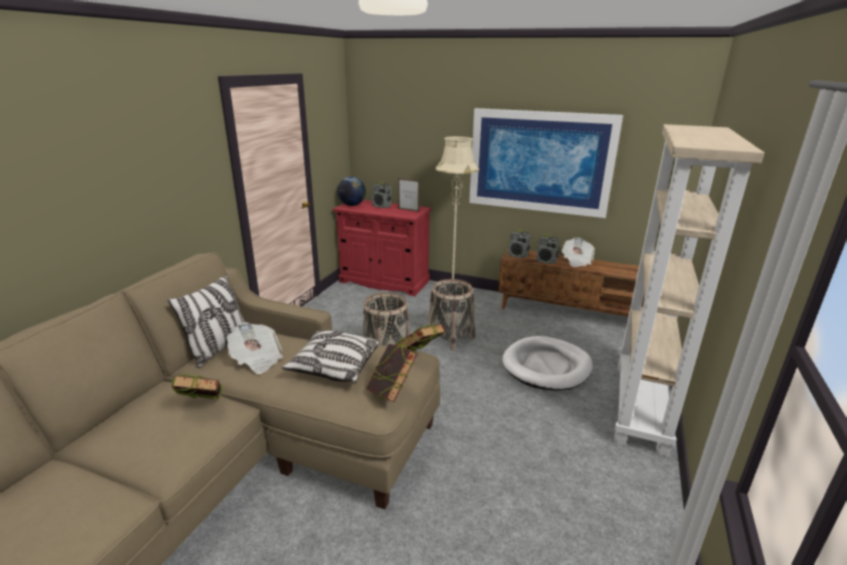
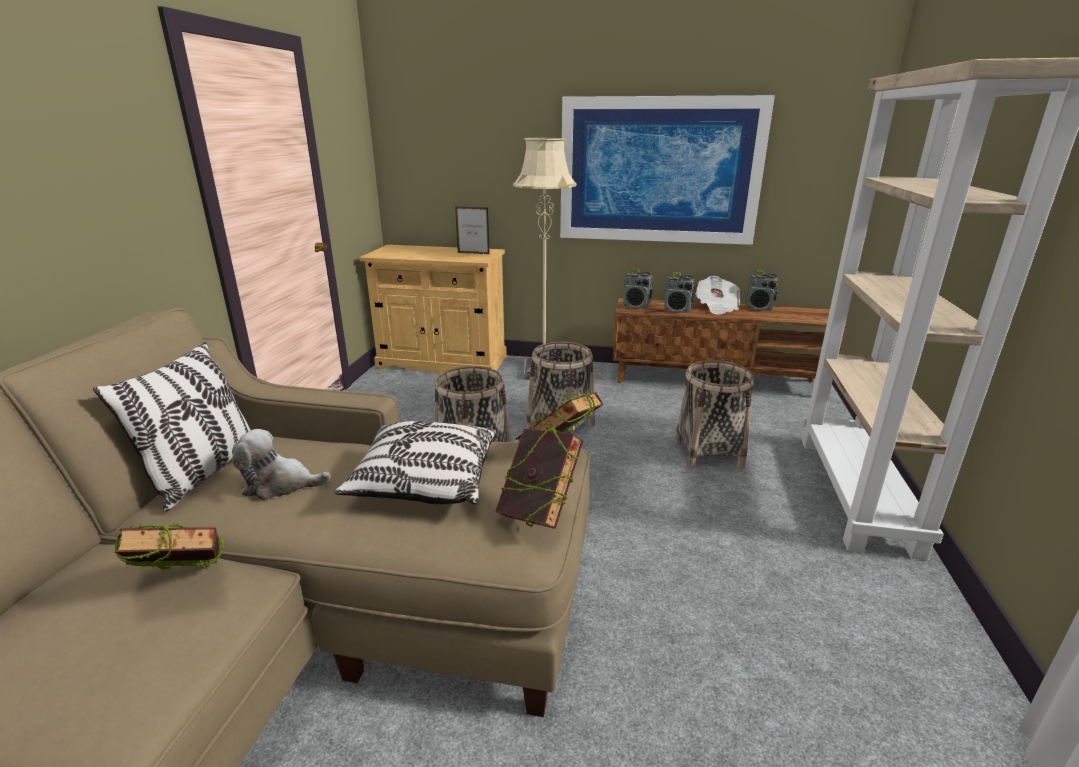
camera: 10 degrees left, 0 degrees up
(257, 359) = (280, 485): newspaper -> plush toy
(352, 205) = (387, 252): globe -> none
(382, 206) = (432, 251): radio -> radio (759, 308)
(384, 281) = (442, 362): red cabinet -> beige cabinet
(546, 366) = (709, 453): white dog bed -> basket

